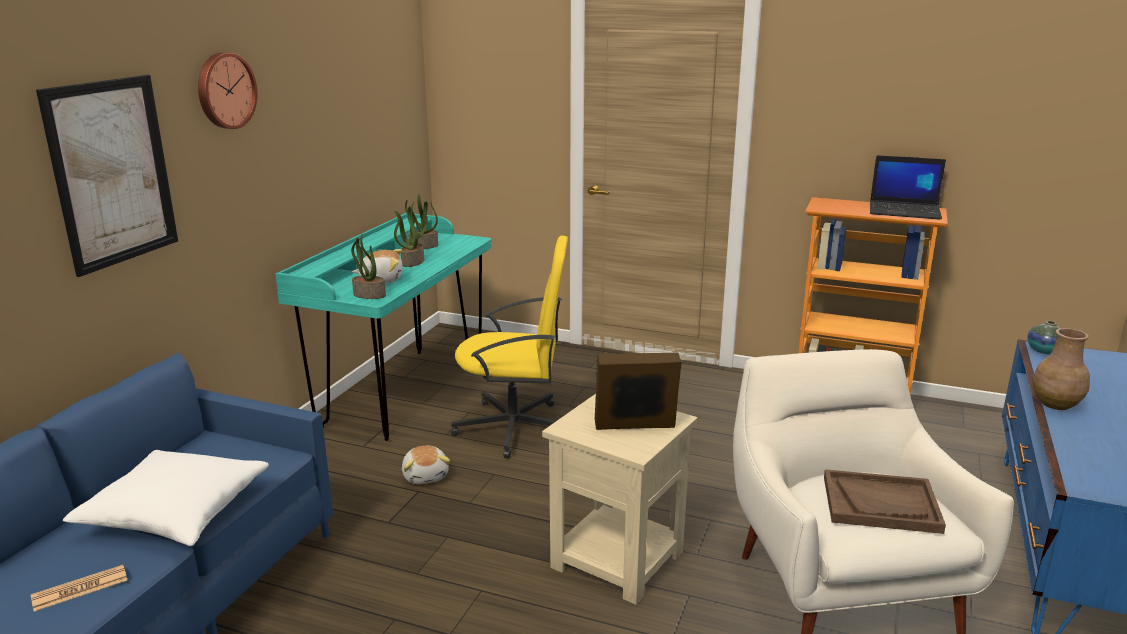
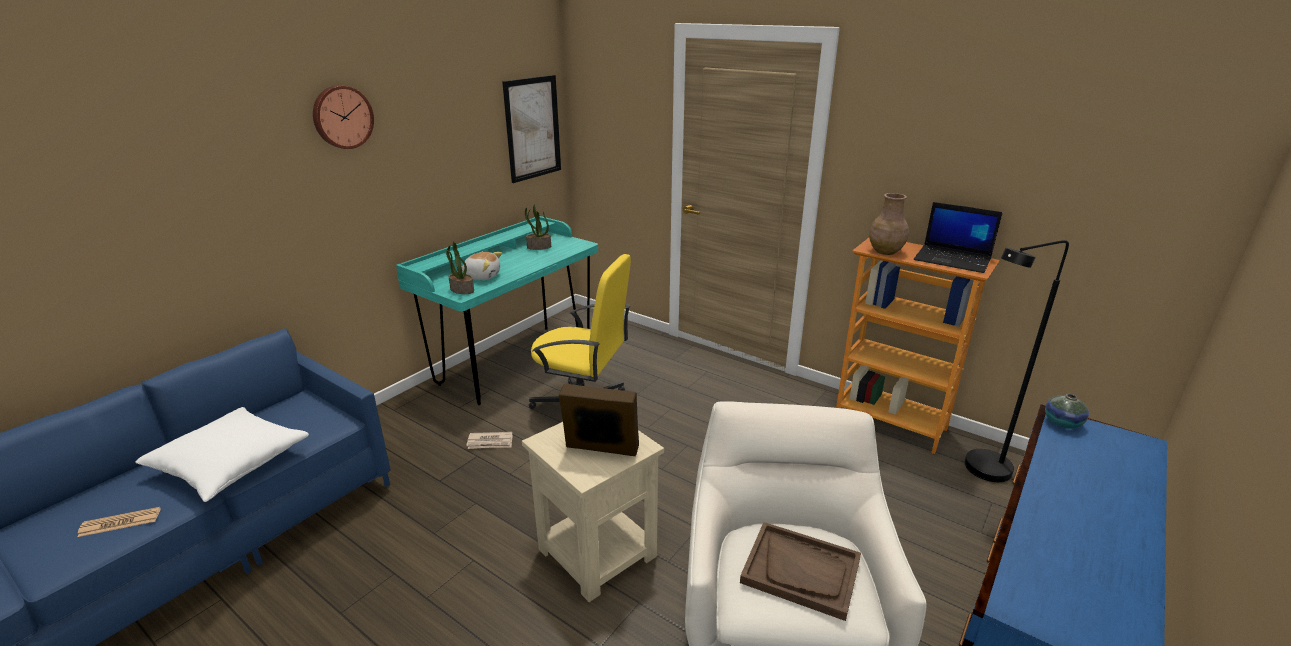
camera: 15 degrees right, 5 degrees up
(112, 172) = (223, 185): picture -> picture (533, 128)
(412, 262) = (519, 261): potted plant -> none
(426, 476) = (490, 442): plush toy -> newspaper
(955, 430) = (980, 472): none -> black floor lamp
(1056, 404) = (1038, 492): brown vase -> brown vase (885, 251)

